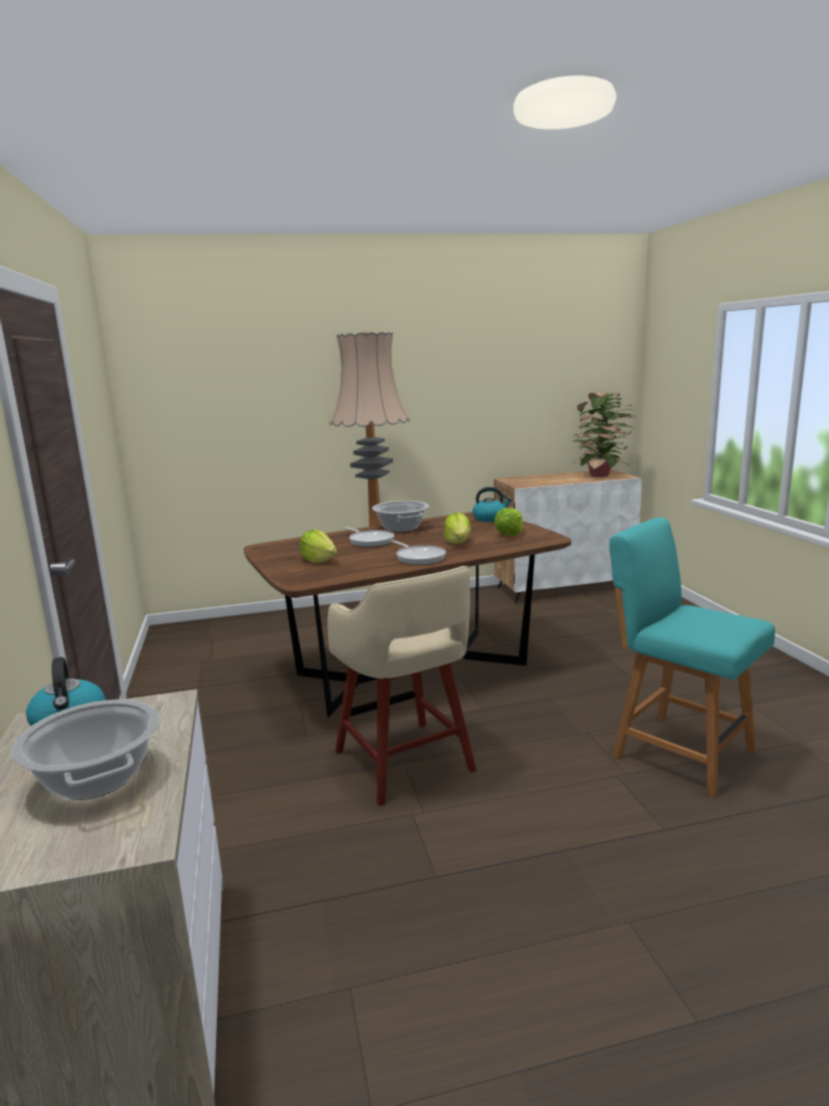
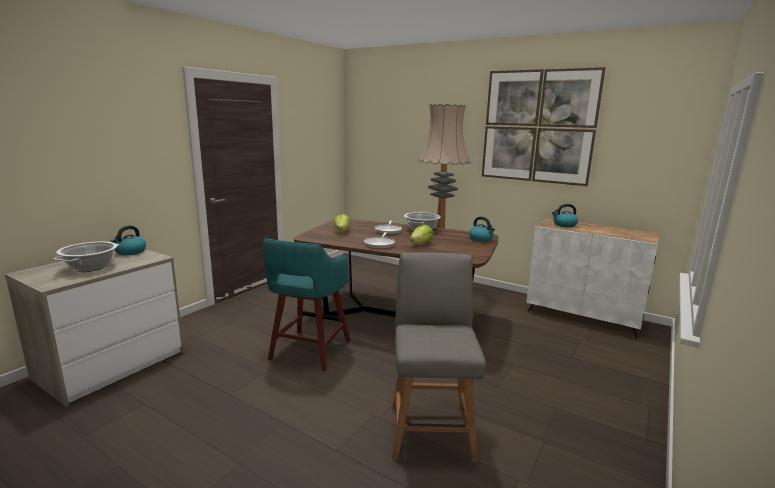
camera: 45 degrees right, 0 degrees up
(405, 763) = (309, 351): beige stool -> turquoise stool
(465, 359) = (538, 127): none -> picture
(509, 534) = (459, 249): lettuce -> none
(532, 481) = (564, 225): none -> kettle
(601, 475) = (631, 234): potted plant -> none
(678, 752) = (431, 429): turquoise chair -> grey chair

